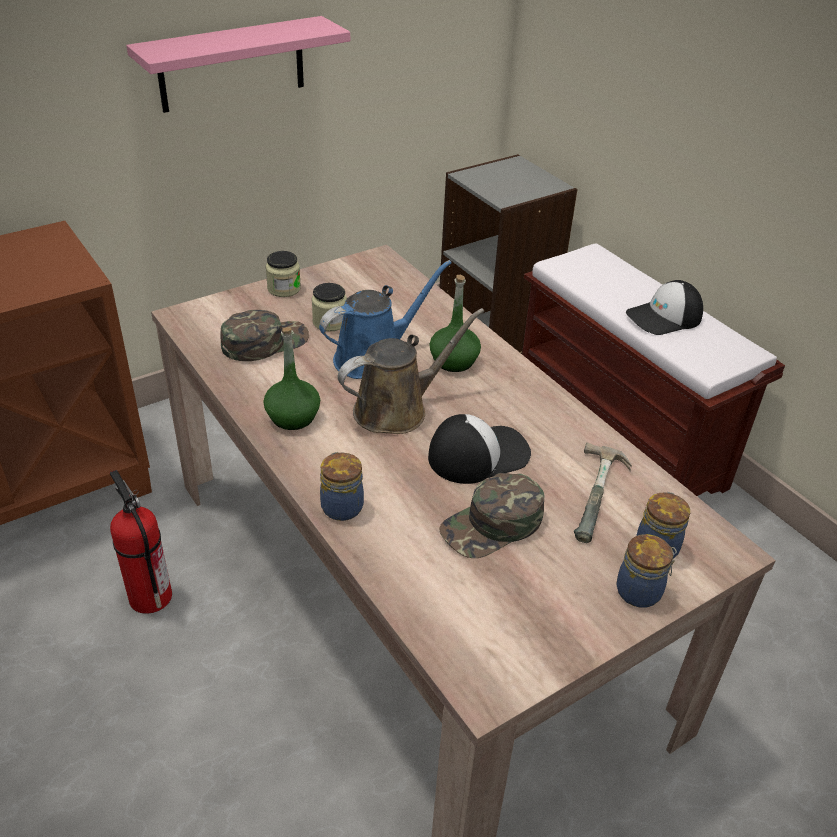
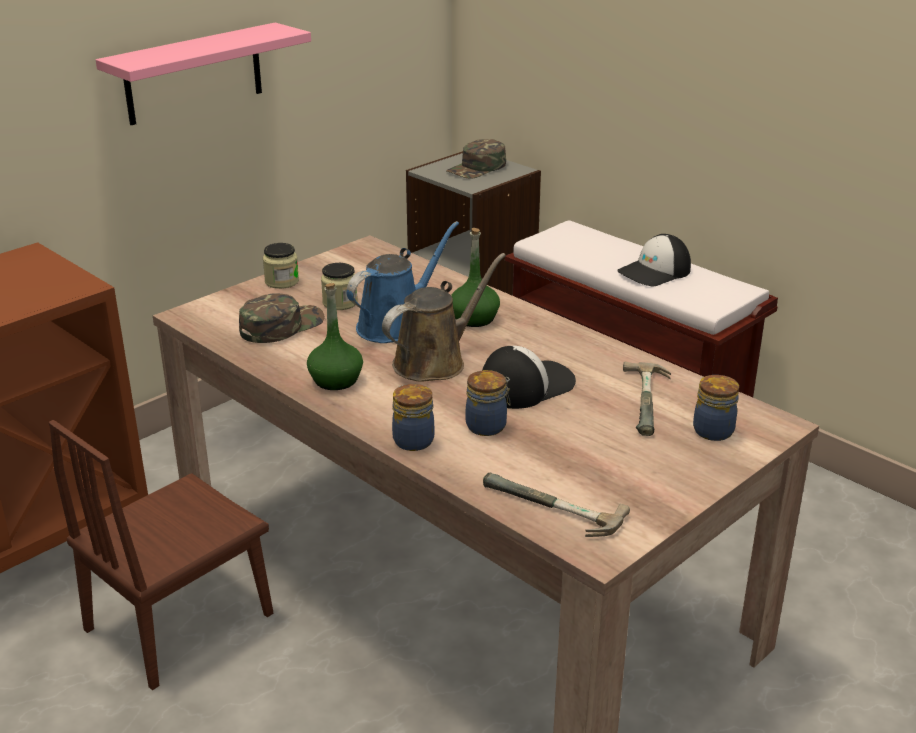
camera: 10 degrees left, 10 degrees down
(149, 596) = (179, 621): fire extinguisher -> brown chair
(449, 625) = (548, 510): none -> hammer
(493, 525) = (560, 435): green cap -> green cap (477, 168)
(640, 591) = (710, 463): jar -> jar (488, 426)

